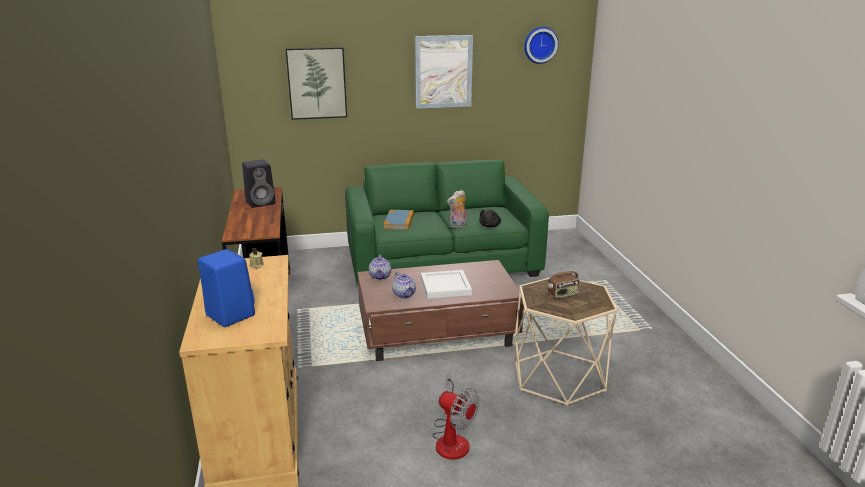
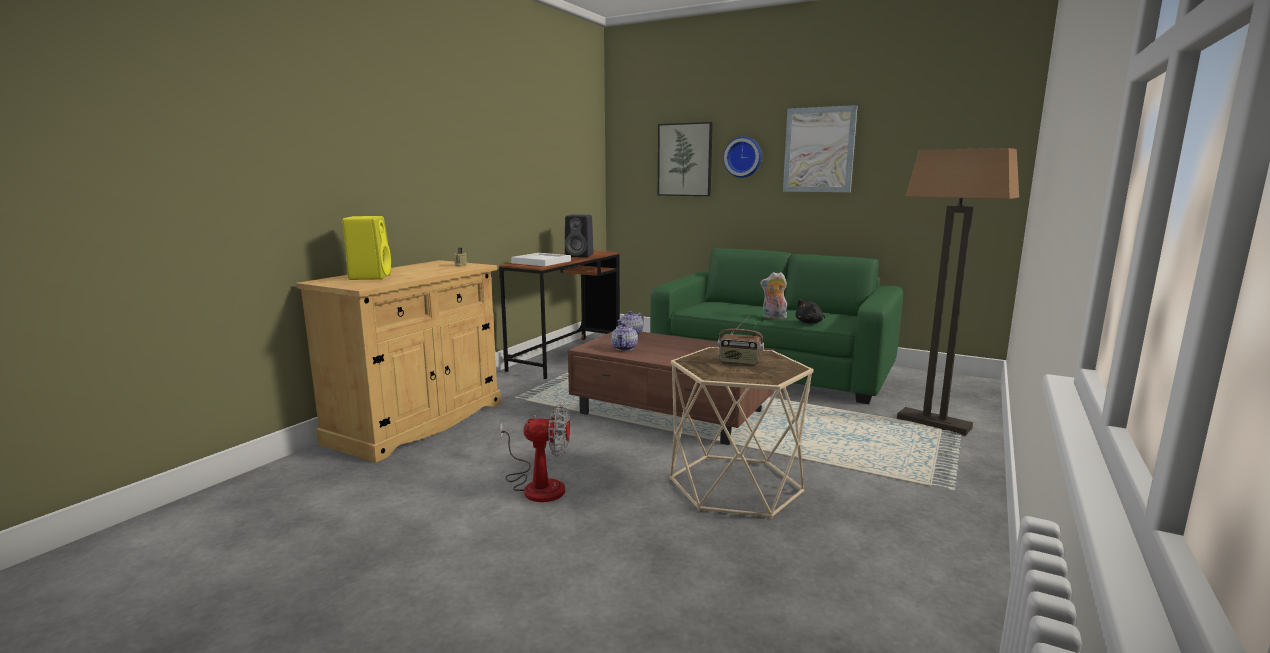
camera: 40 degrees right, 10 degrees down
(229, 315) = (370, 277): blue speaker -> yellow speaker
(399, 222) = (719, 305): book -> none
(445, 286) = (673, 352): white tray -> white tray (540, 262)
(452, 438) = (537, 485): fan -> fan turned 75 degrees counterclockwise
(540, 44) = (951, 116): wall clock -> wall clock (743, 157)
(588, 279) = (934, 423): none -> floor lamp

